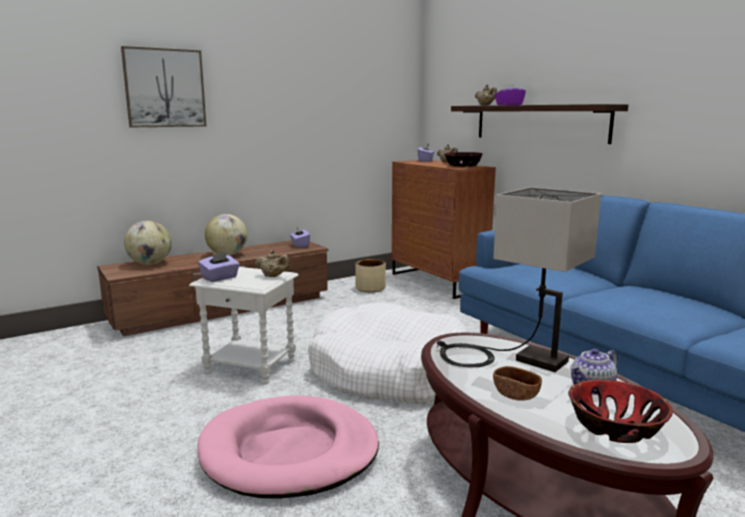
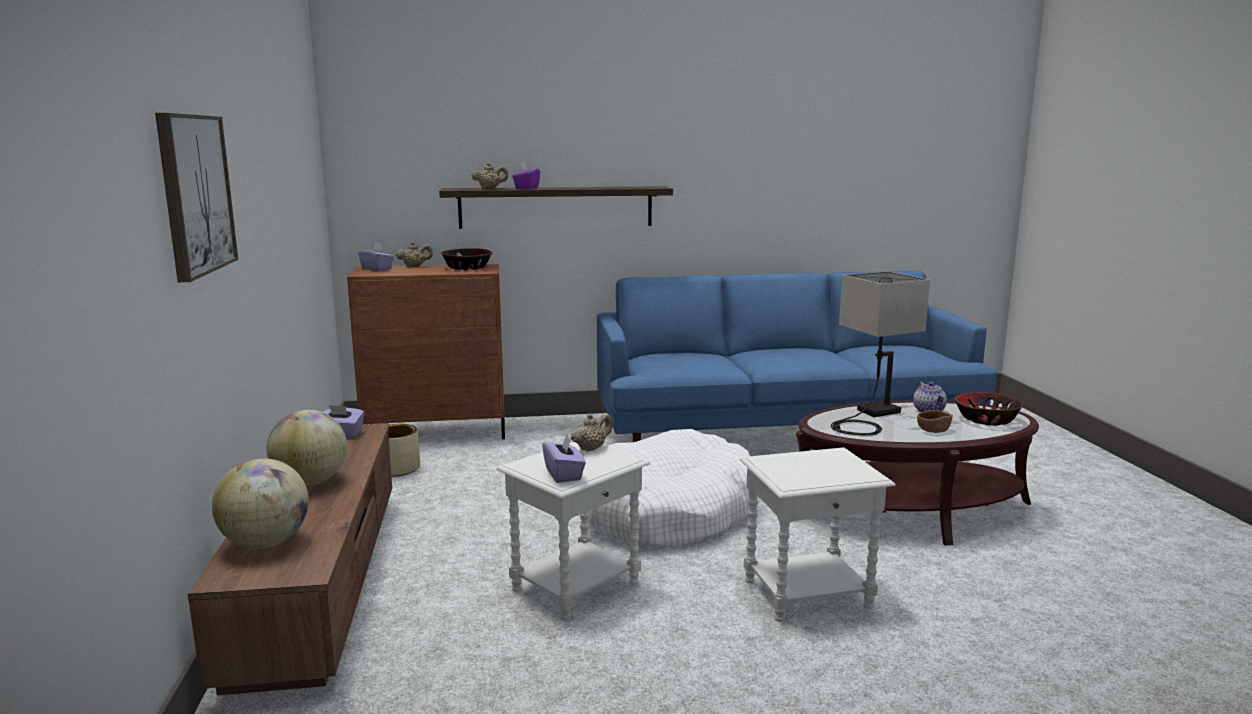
camera: 65 degrees left, 0 degrees up
(289, 452) = (806, 592): pink dog bed -> white side table

